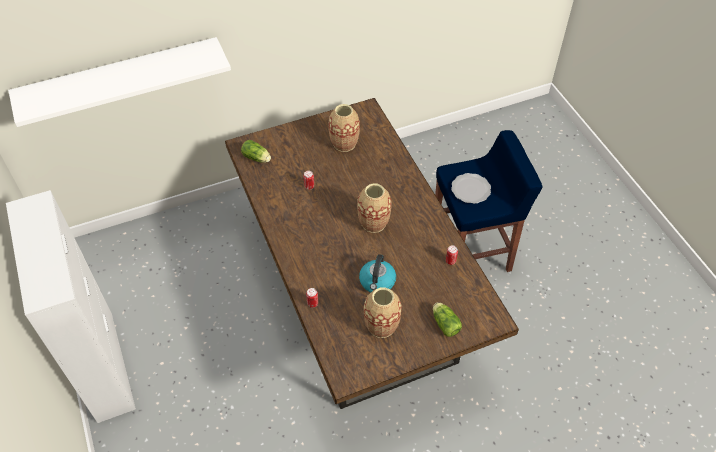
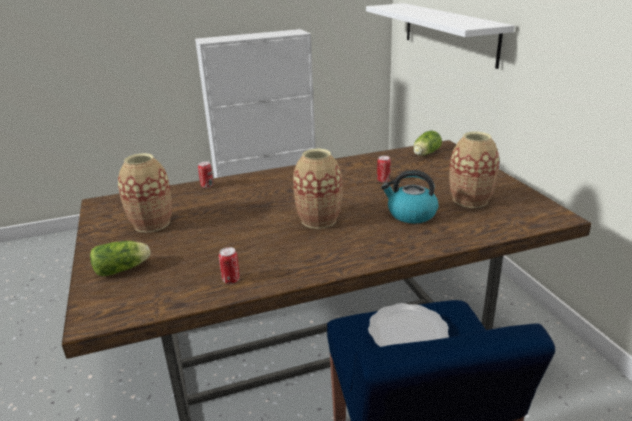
camera: 95 degrees right, 25 degrees down
(377, 282) = (218, 221): kettle -> kettle (411, 214)

